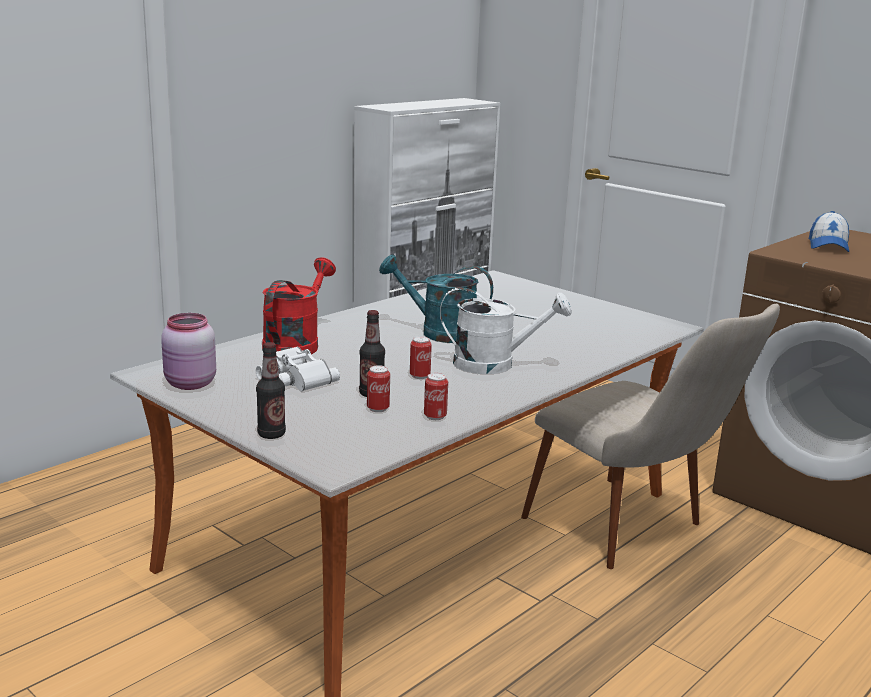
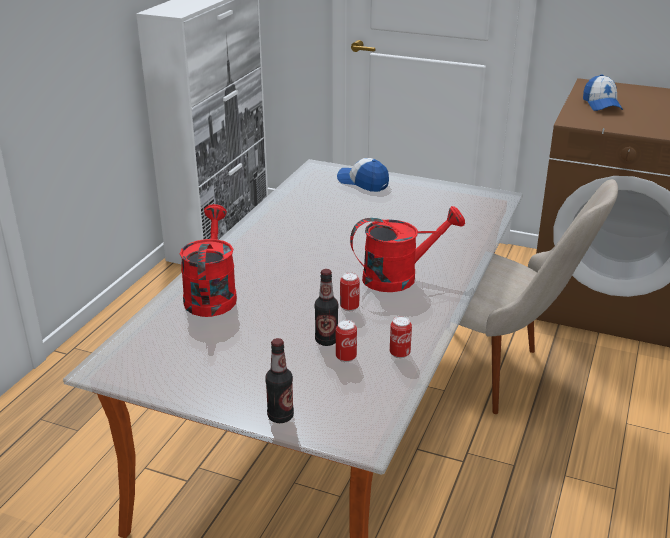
camera: 20 degrees left, 10 degrees up
(190, 384) = (154, 373): pink jar -> none
(293, 378) = (243, 339): white binoculars -> none
(438, 332) = (323, 248): turquoise watering can -> none
(495, 364) = (399, 277): white watering can -> red watering can
(531, 294) = (363, 182): none -> cap

